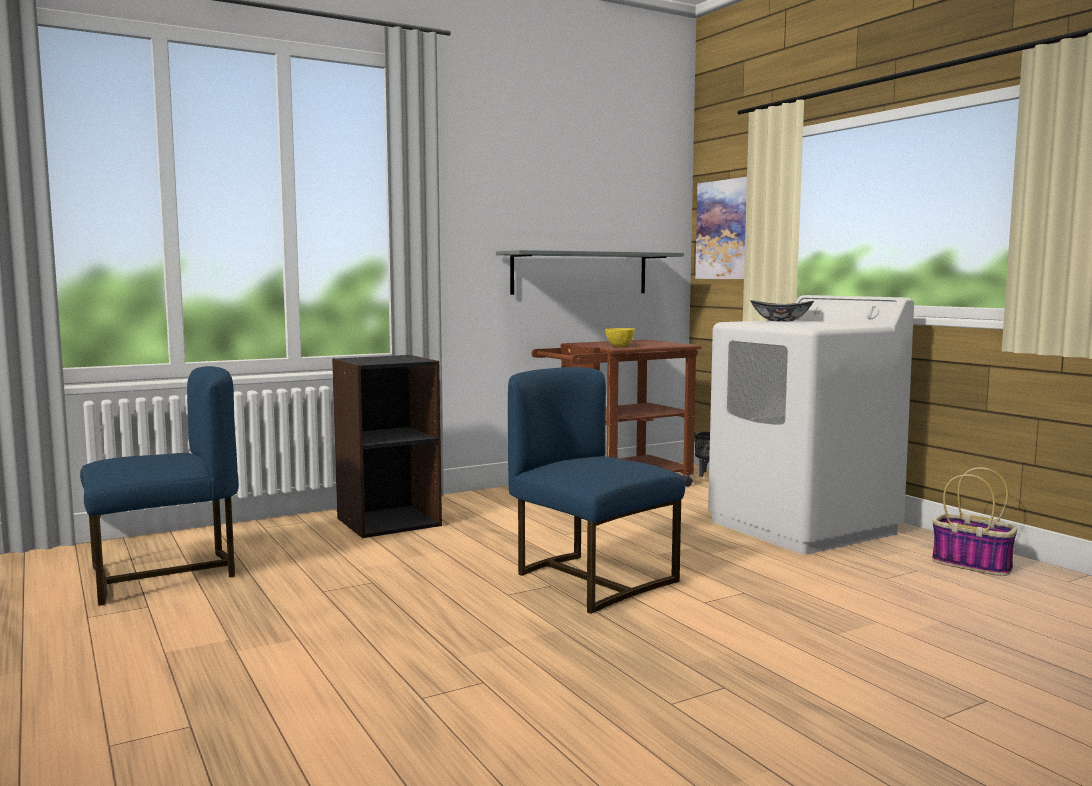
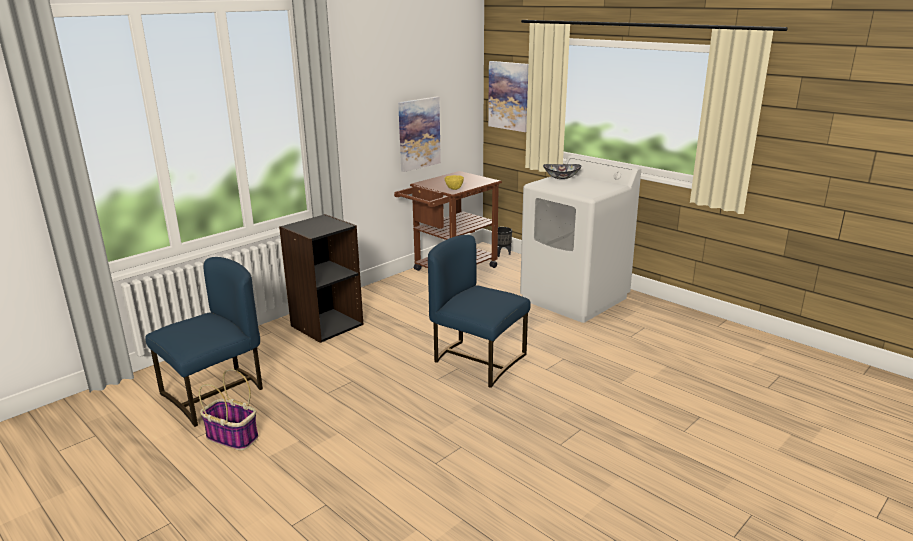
camera: 15 degrees left, 15 degrees up
(580, 273) = (418, 133): grey shelf -> picture
(973, 565) = (671, 319): basket -> basket (233, 437)

